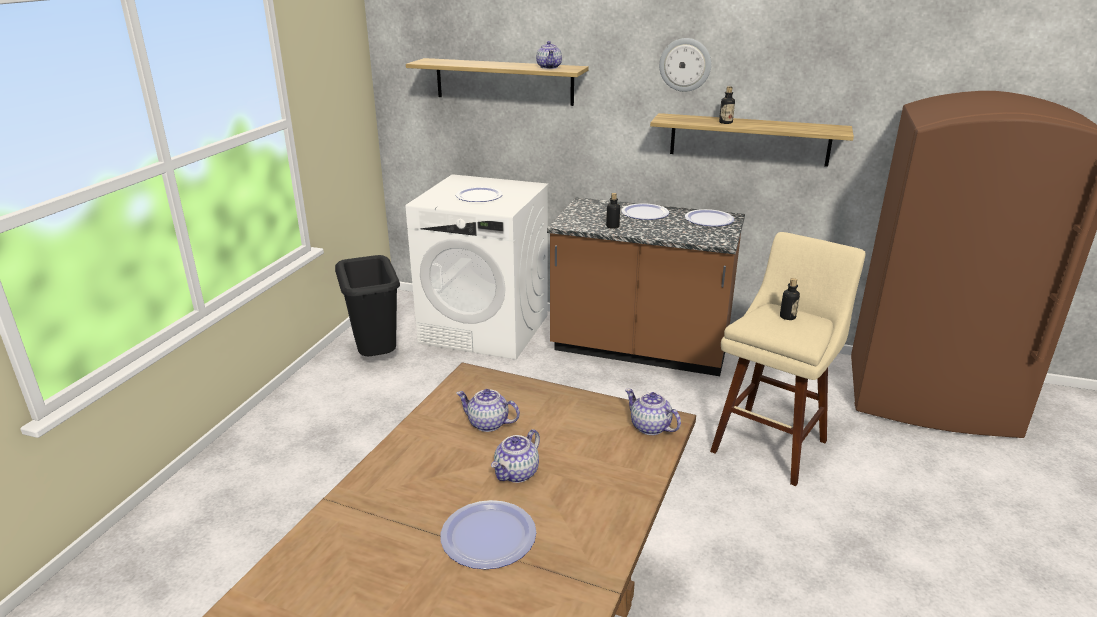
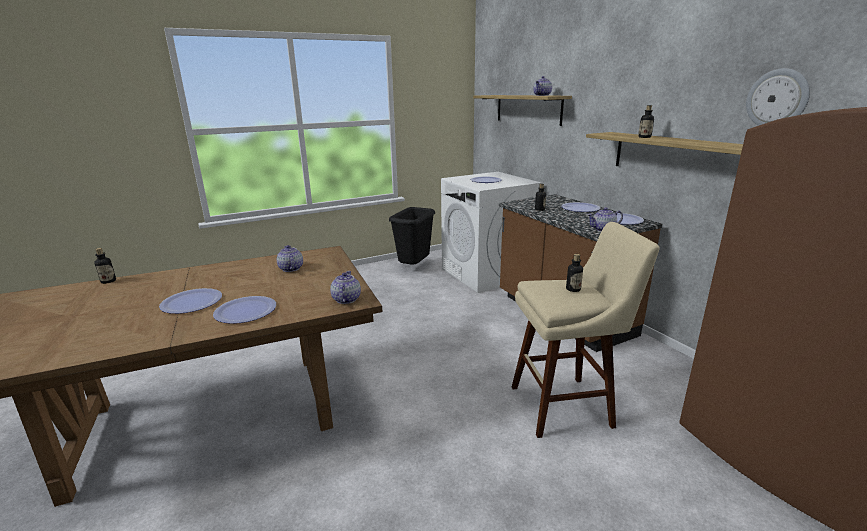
camera: 45 degrees right, 5 degrees down
(245, 596) = (108, 281): none -> bottle
(517, 473) = (253, 289): teapot -> teapot (603, 229)
(586, 503) = (245, 311): none -> plate
(685, 64) = (632, 91): wall clock -> wall clock (777, 99)

